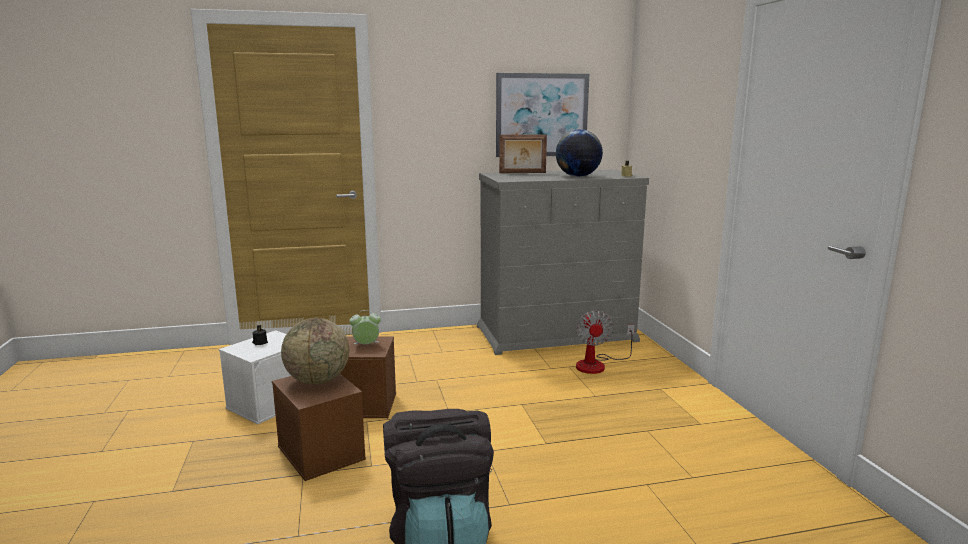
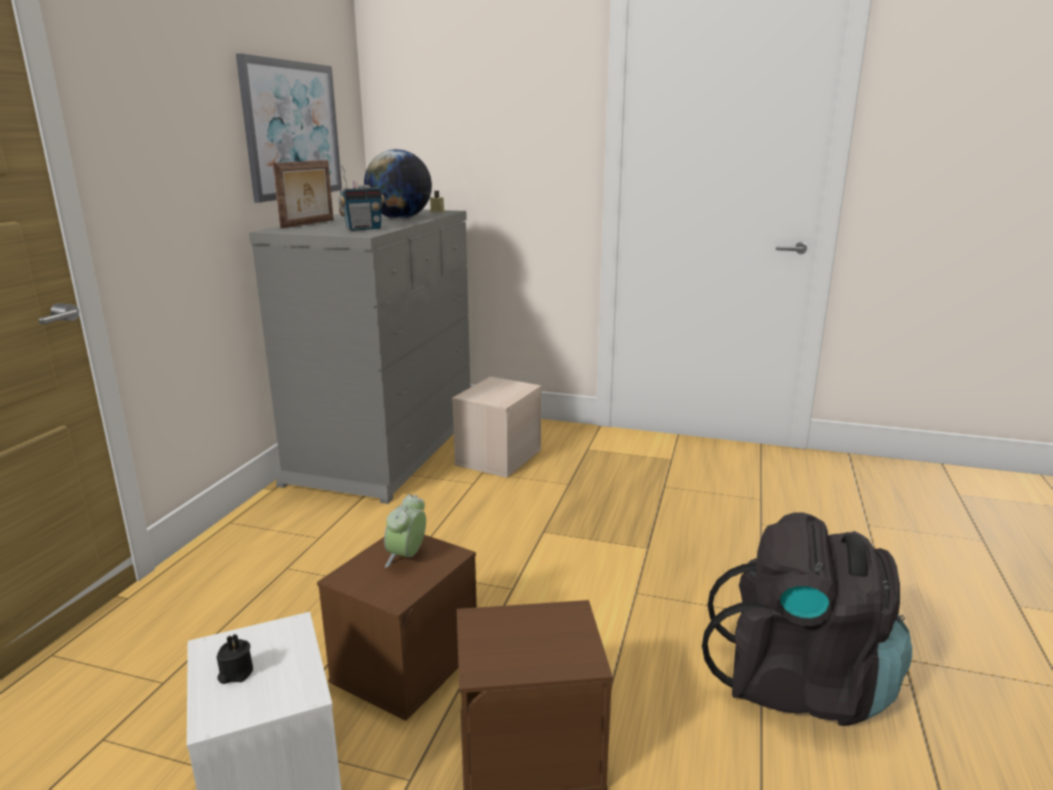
camera: 60 degrees left, 5 degrees up
(318, 381) = (511, 634): globe -> none
(523, 178) = (363, 229): none -> radio
(597, 364) = (498, 456): fan -> beige storage box

